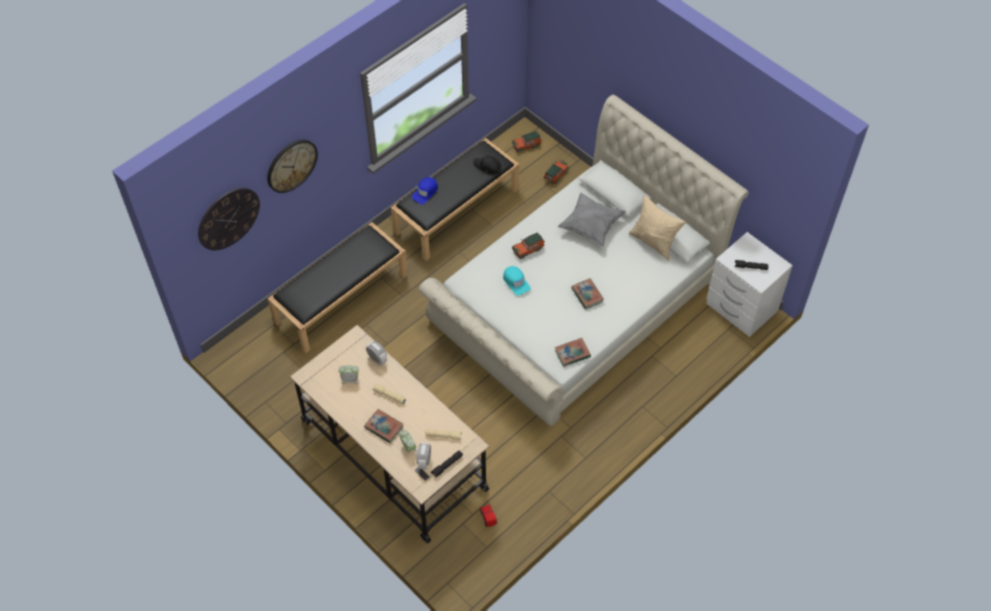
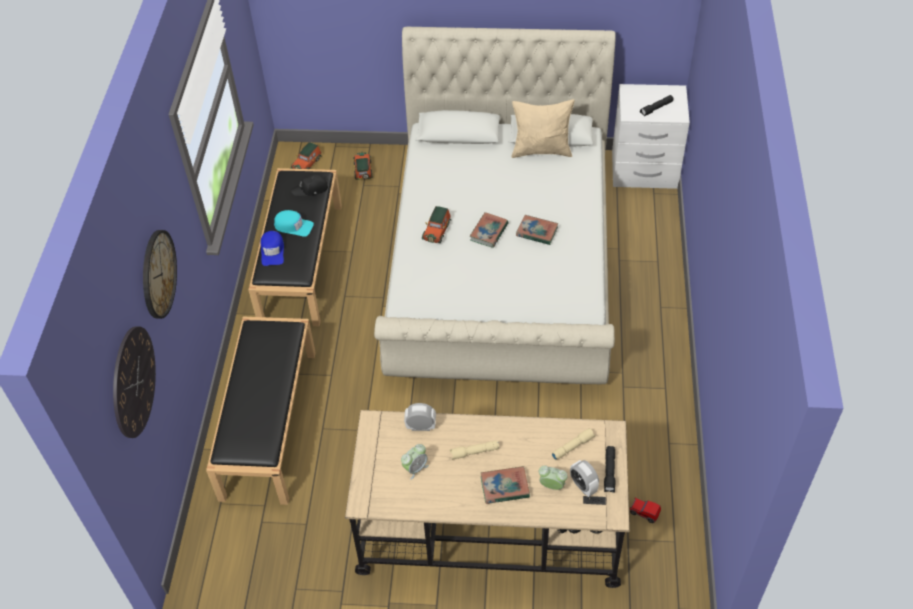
camera: 40 degrees left, 5 degrees down
(516, 282) = (459, 266): turquoise cap -> turquoise cap (293, 226)
(572, 353) = (583, 290): book -> book (489, 232)
(591, 226) = (471, 174): grey pillow -> none

